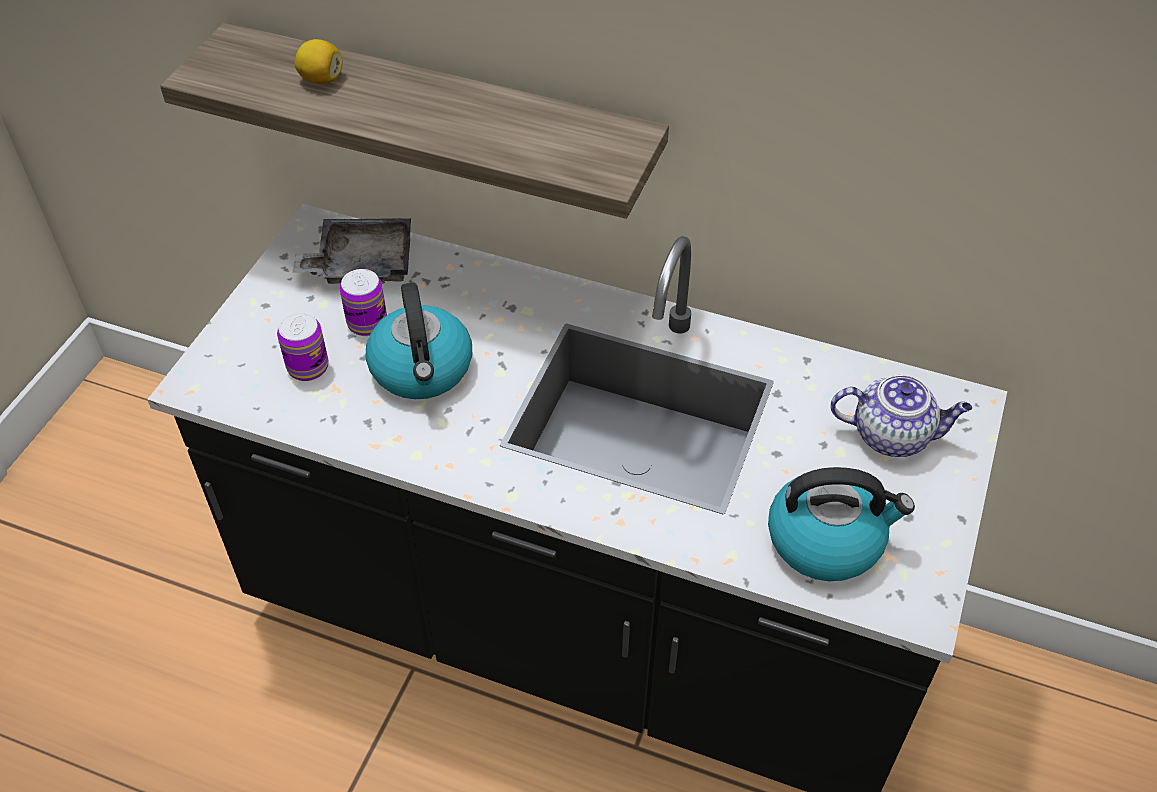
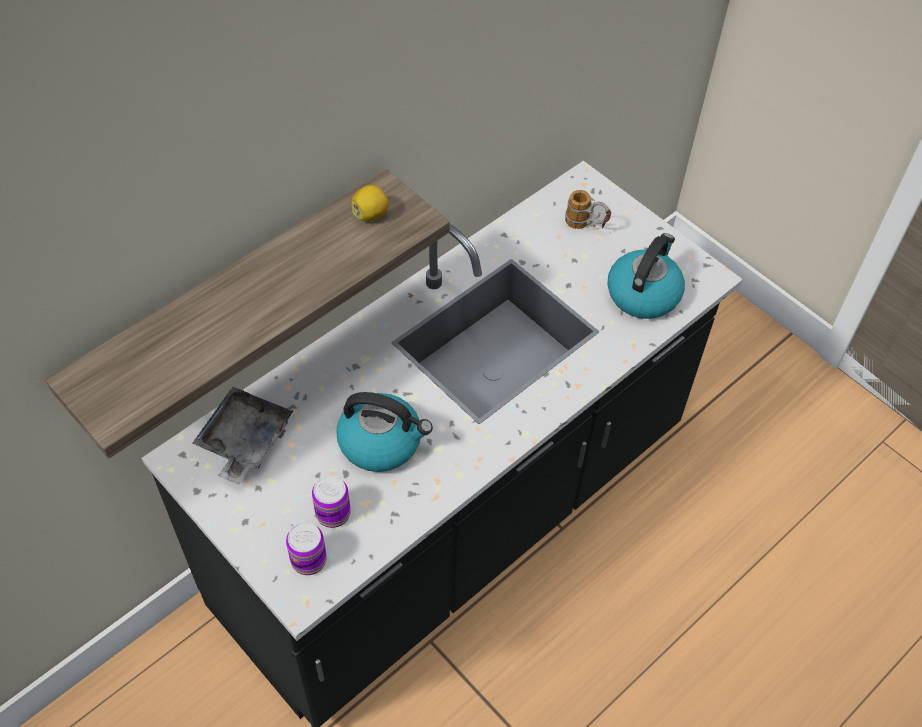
camera: 65 degrees left, 5 degrees up
(321, 79) = (184, 338): lemon -> lemon (371, 214)
(367, 323) = (312, 459): can -> can (308, 560)
(893, 435) = (586, 226): teapot -> mug

